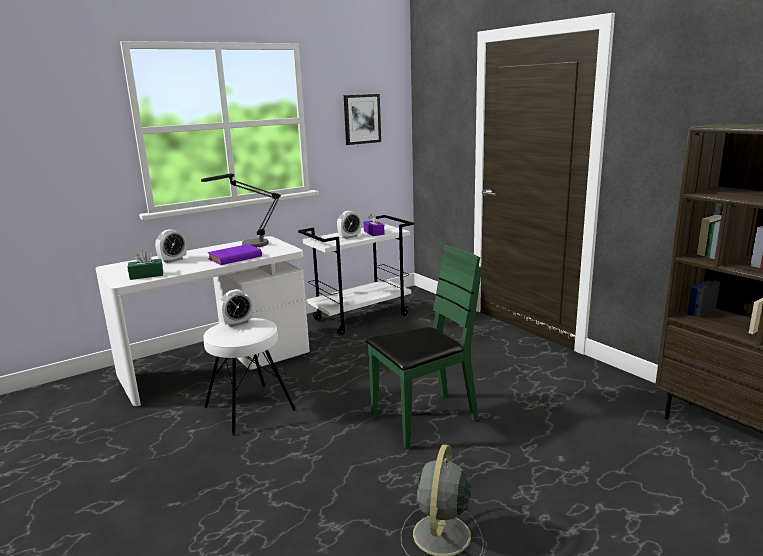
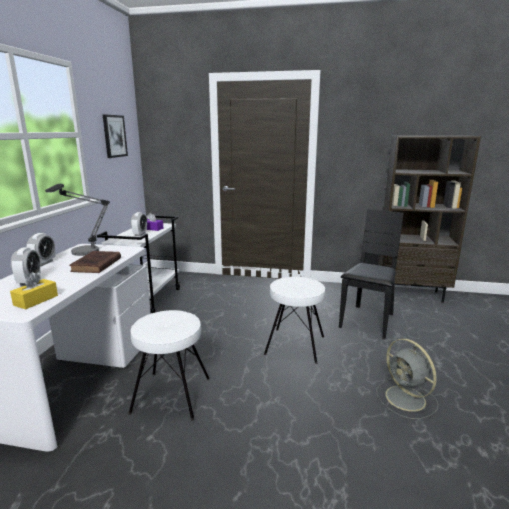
camera: 45 degrees left, 0 degrees up
(146, 275) = (36, 300): green tissue box -> yellow tissue box
(234, 258) = (96, 265): purple book -> brown book
(237, 323) = (153, 320): alarm clock -> alarm clock (43, 263)
(424, 419) = (295, 345): green chair -> white stool
(569, 435) = (367, 321): none -> black chair

